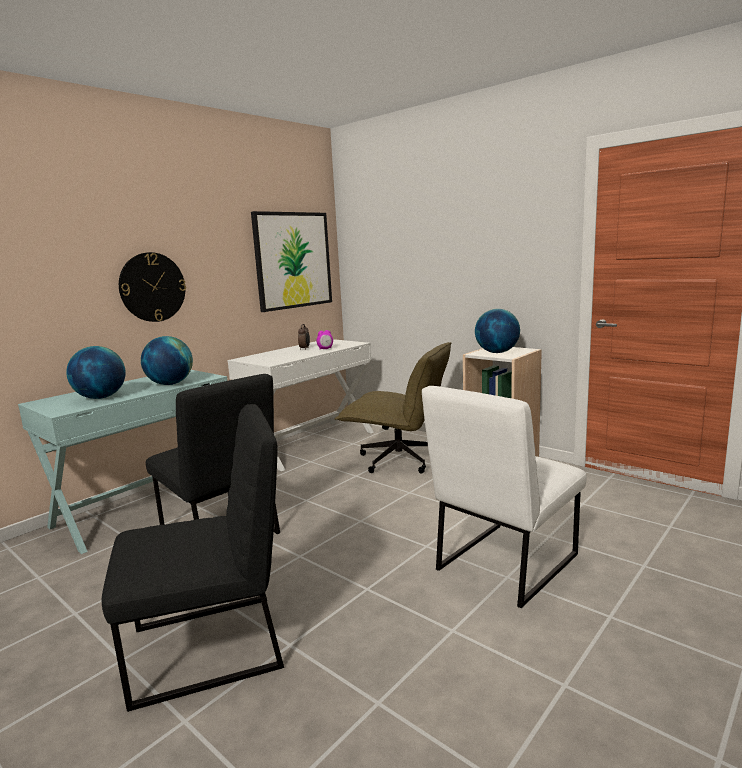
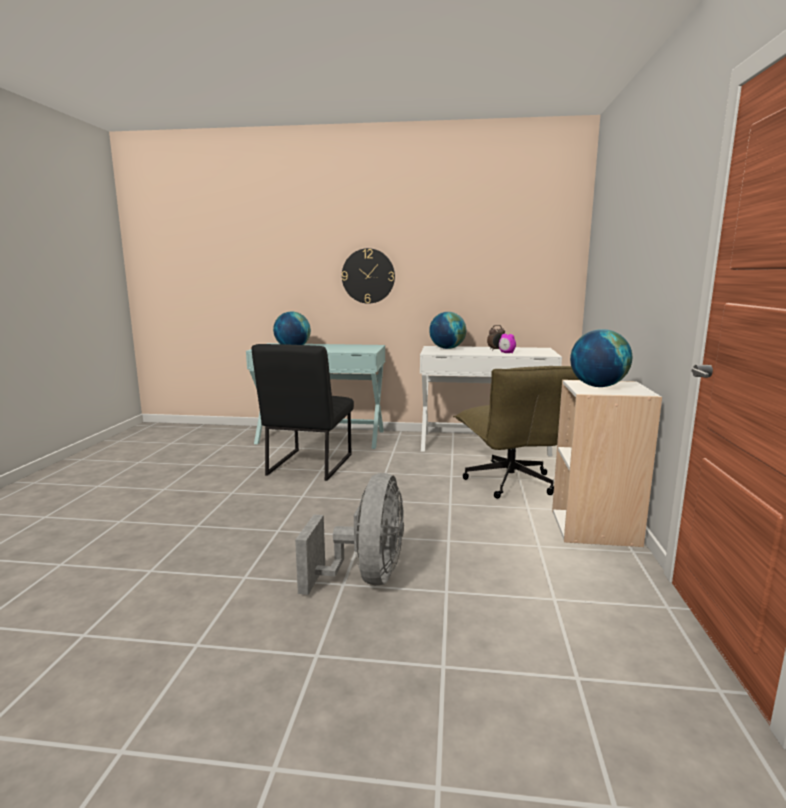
camera: 55 degrees right, 0 degrees up
(170, 384) = (339, 350): globe -> globe (447, 348)
(212, 647) = (184, 505): black chair -> none
(293, 260) = (518, 261): picture -> none
(504, 563) = (365, 577): white chair -> grey fan

